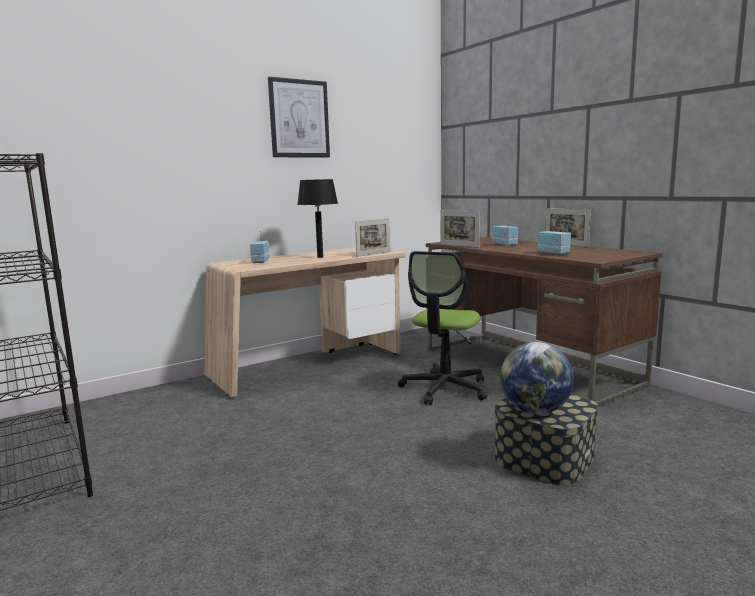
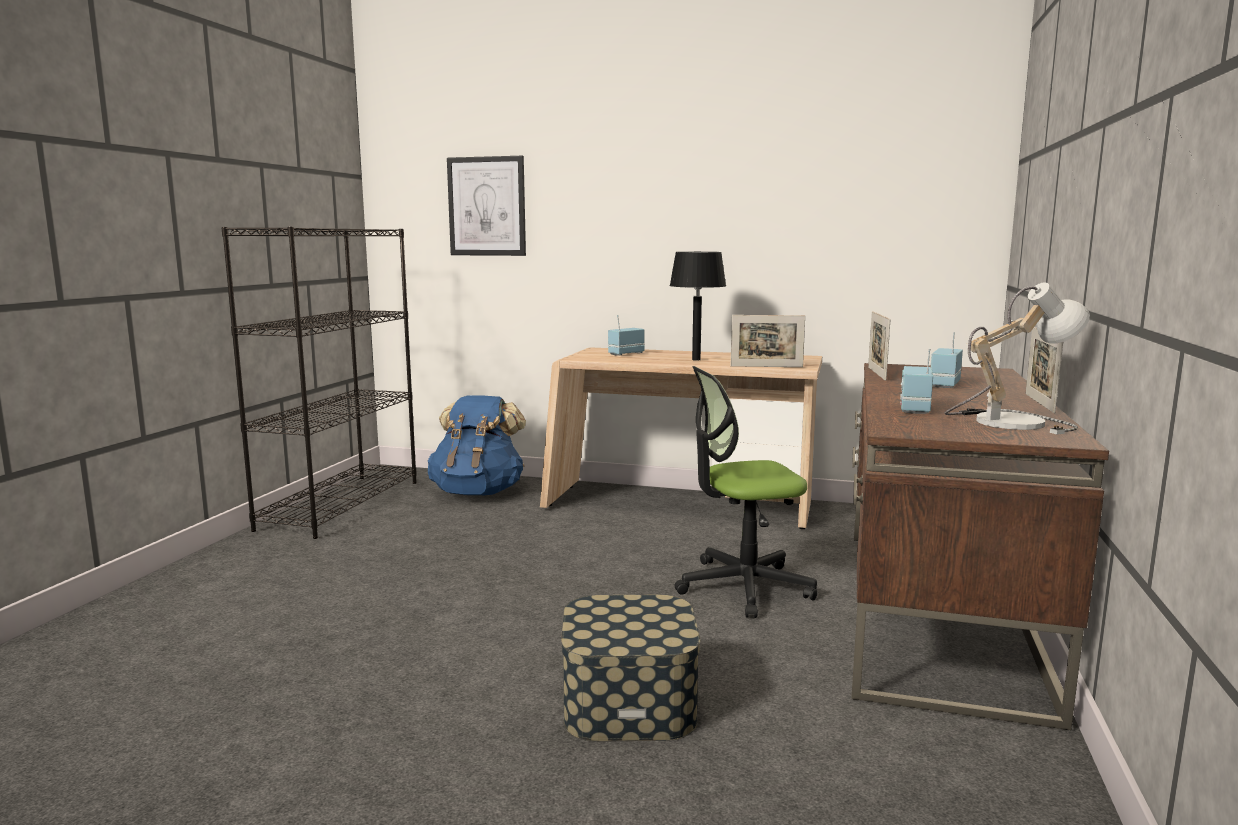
camera: 50 degrees right, 0 degrees up
(150, 407) = (478, 492): none -> blue backpack
(299, 119) = (730, 164): picture -> picture (487, 206)
(535, 411) = (599, 620): globe -> none
(596, 251) = (1008, 421): none -> table lamp

